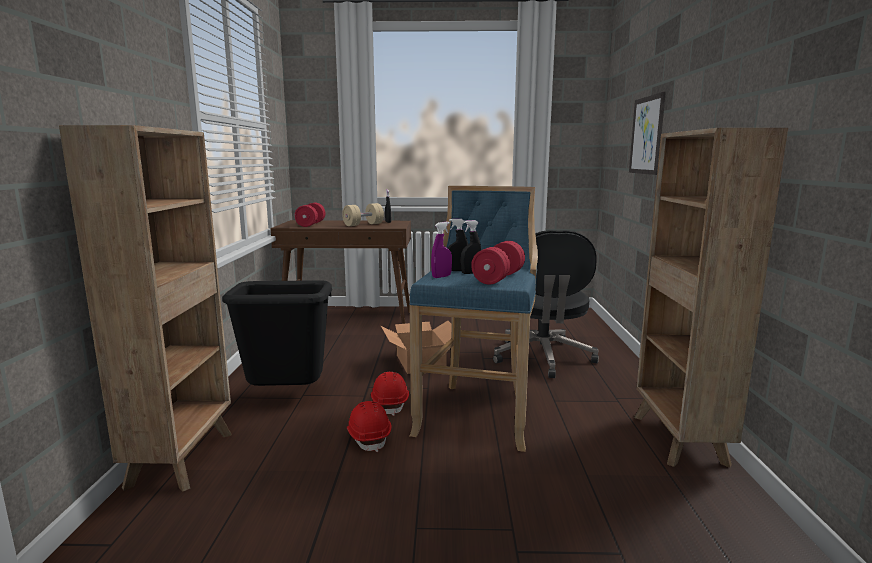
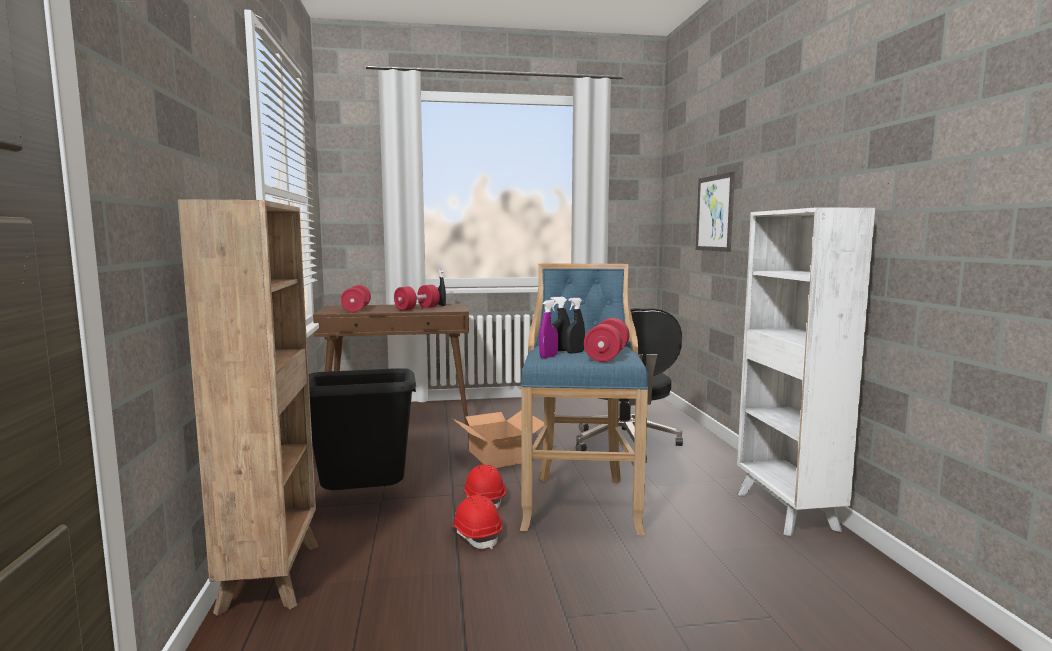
camera: 10 degrees left, 5 degrees down
(363, 224) = (417, 308): beige dumbbell -> red dumbbell
(679, 440) = (787, 512): brown bookcase -> white bookcase

